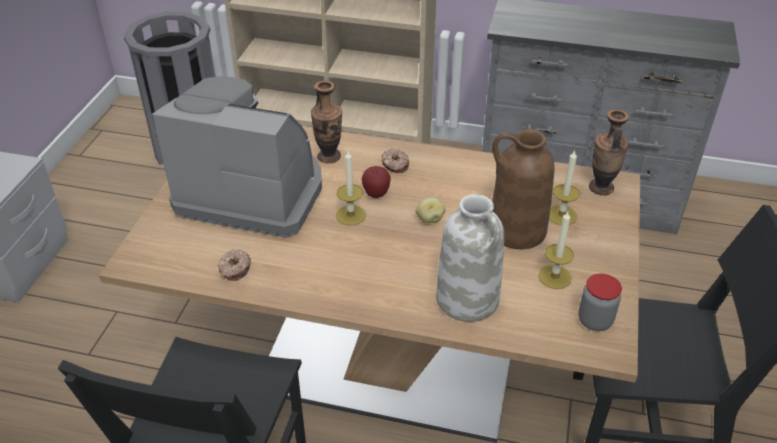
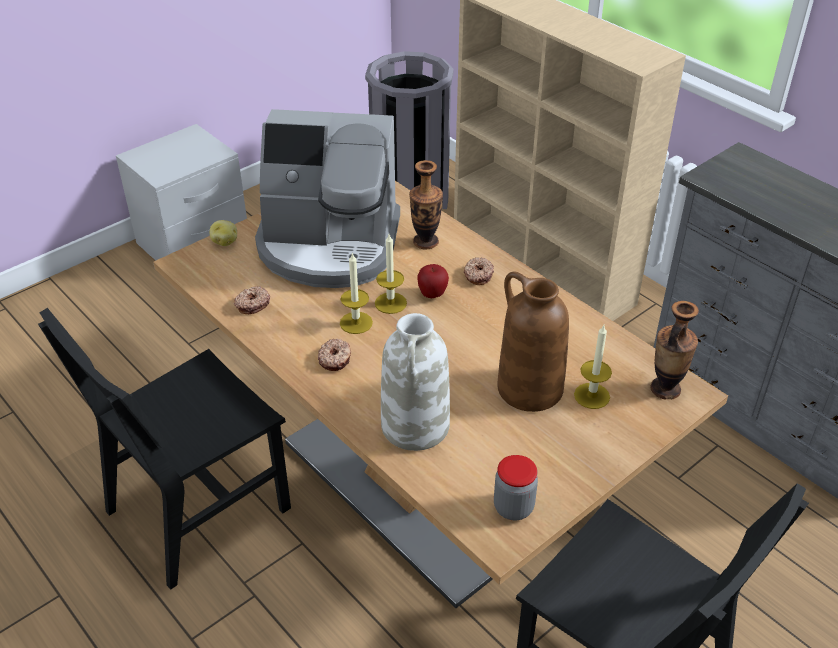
camera: 35 degrees right, 0 degrees up
(252, 192) = (329, 246): coffee machine -> coffee machine turned 135 degrees clockwise
(353, 279) = (335, 359): none -> donut
(429, 218) = (457, 338): potato -> potato (225, 242)
(554, 277) = (519, 448): candle -> candle (356, 323)

